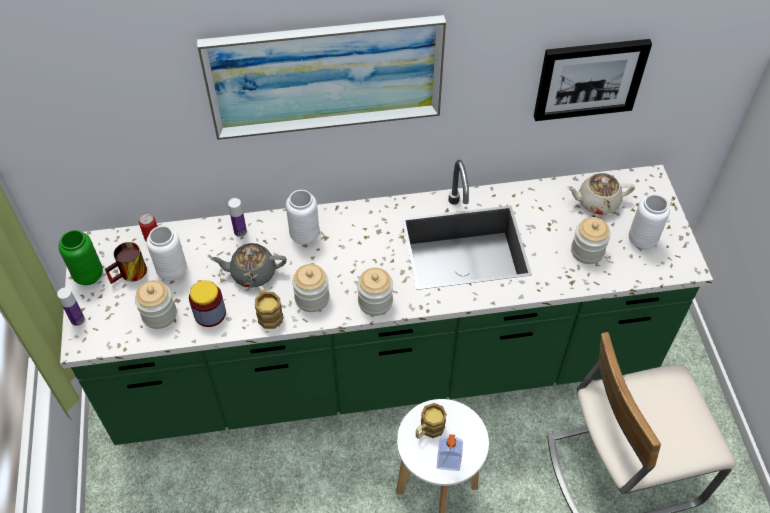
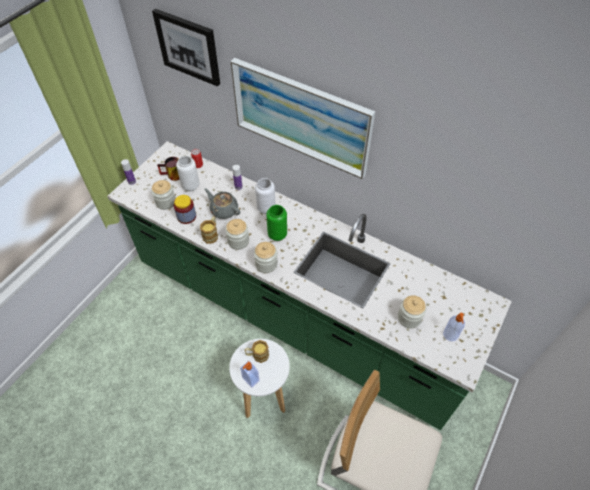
camera: 40 degrees right, 0 degrees up
(89, 275) = (155, 165): green vase -> green vase (277, 235)
(589, 78) = (469, 208): picture -> picture (188, 47)
(597, 202) = (444, 295): beige teapot -> none
(642, 240) = (450, 335): white vase -> soap dispenser

